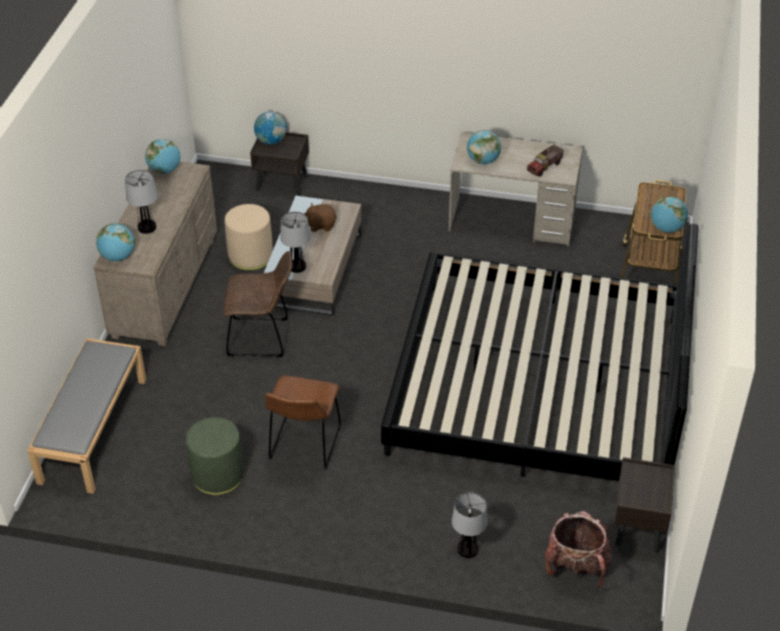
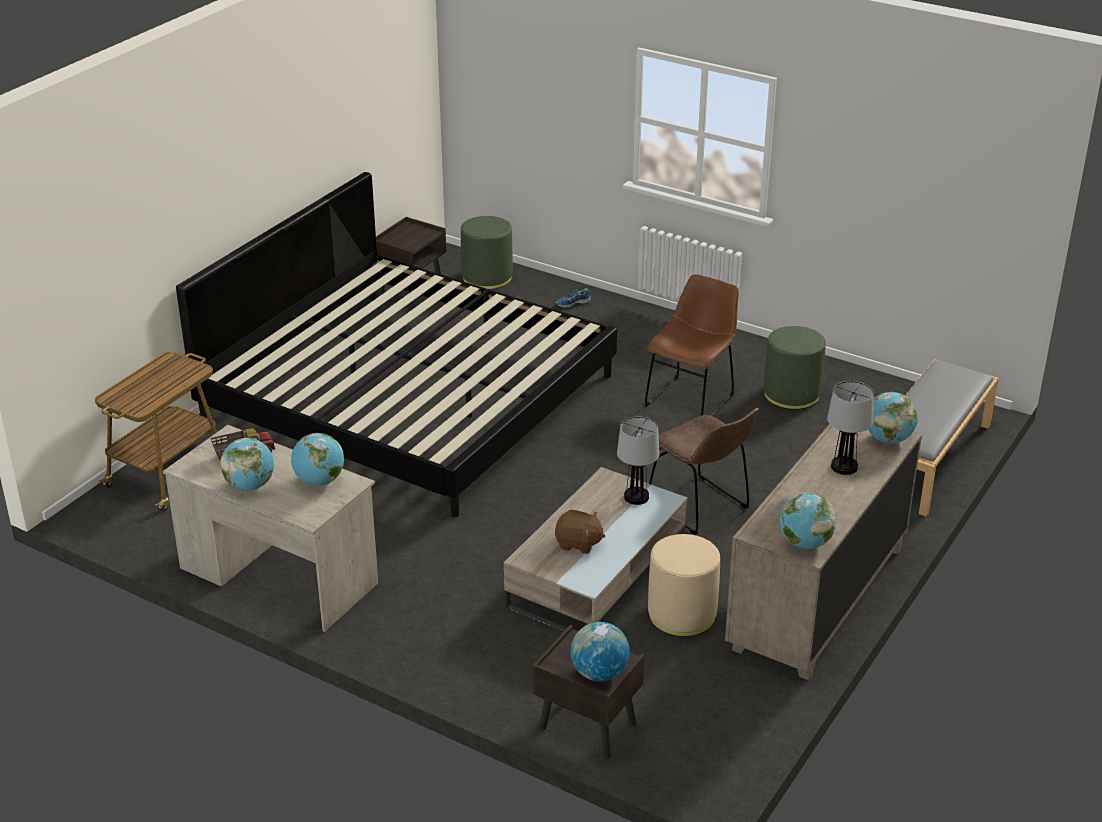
camera: 160 degrees left, 10 degrees down
(262, 337) = (701, 508): brown chair -> brown chair turned 150 degrees counterclockwise
(467, 549) = (573, 303): table lamp -> shoe
(576, 566) = (487, 277): backpack -> green ottoman
(666, 228) = (174, 361): globe -> globe (250, 485)

